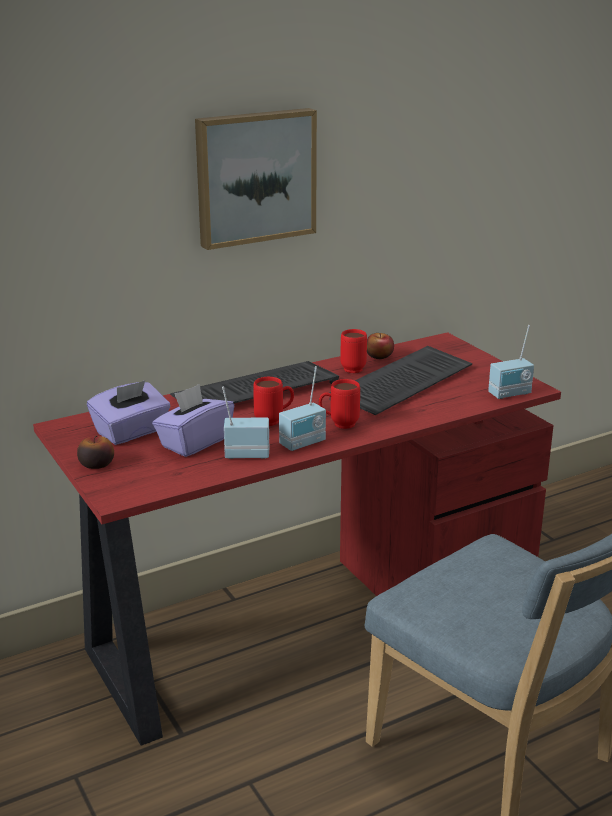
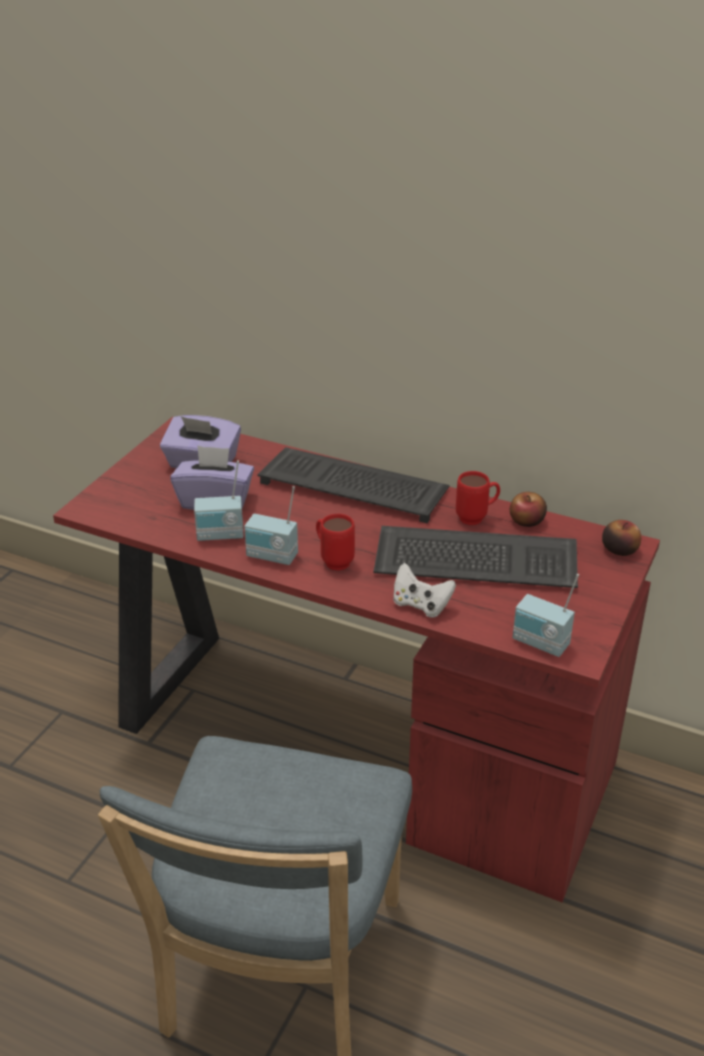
camera: 55 degrees right, 10 degrees up
(96, 464) = (131, 475): apple -> apple (619, 549)
(247, 454) = (220, 536): radio -> radio turned 120 degrees clockwise
(254, 177) = (411, 257): picture -> none
(274, 421) = (301, 522): red mug -> none
(428, 414) = (421, 605): none -> white game controller

